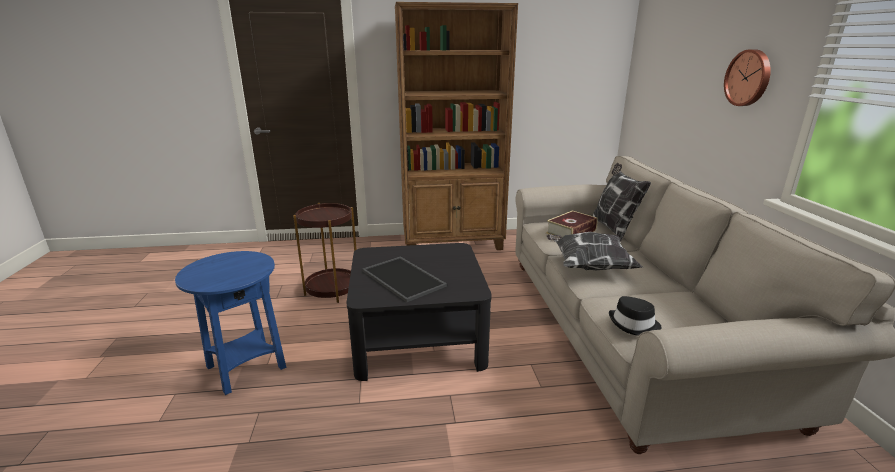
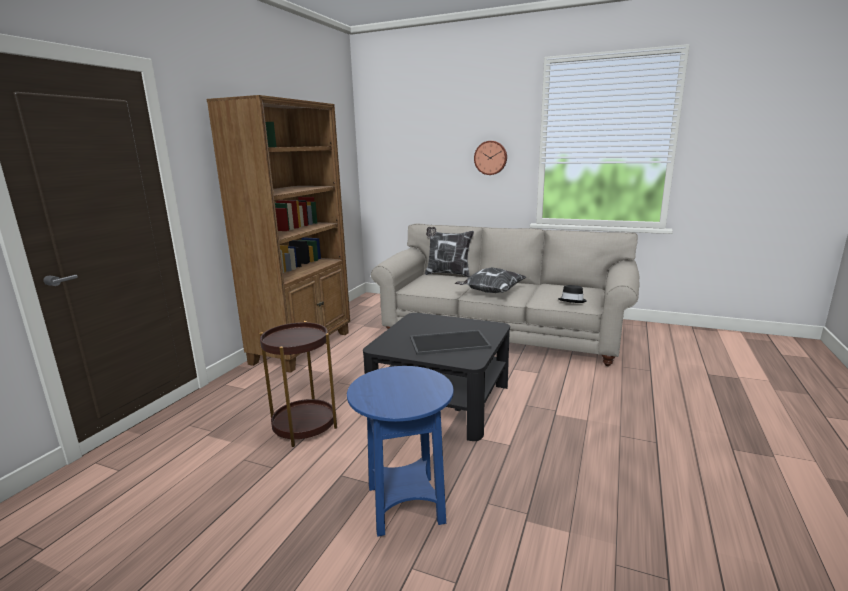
camera: 60 degrees left, 5 degrees down
(571, 232) = (438, 283): book -> none

